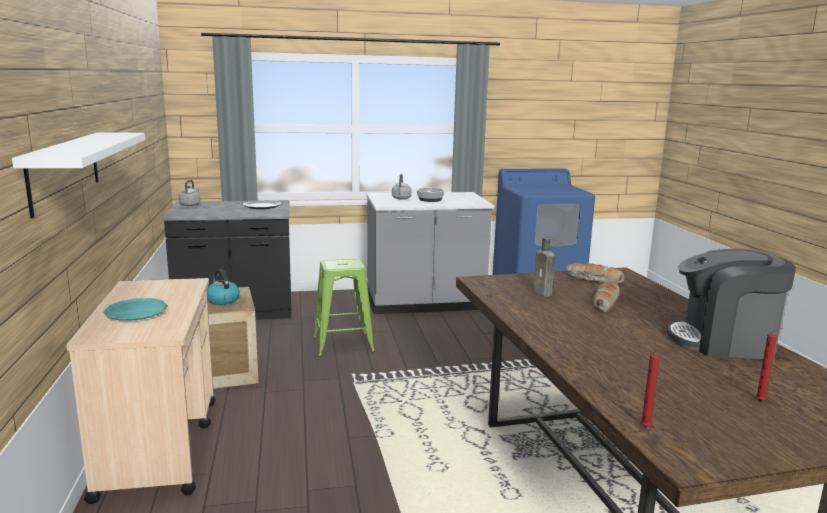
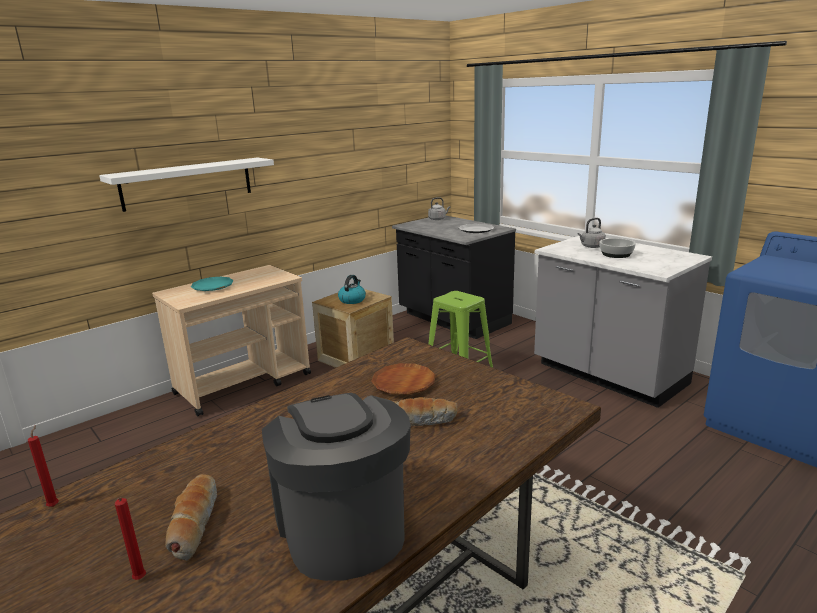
camera: 60 degrees right, 5 degrees up
(543, 294) = (403, 383): brown bottle -> brown plate
(593, 280) = (499, 398): bread -> bread (194, 523)

